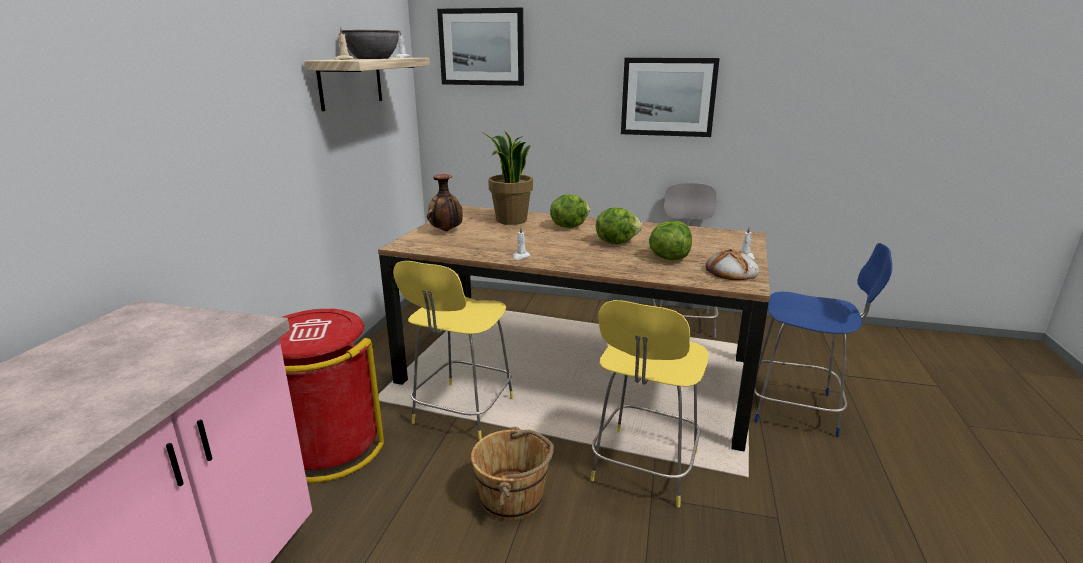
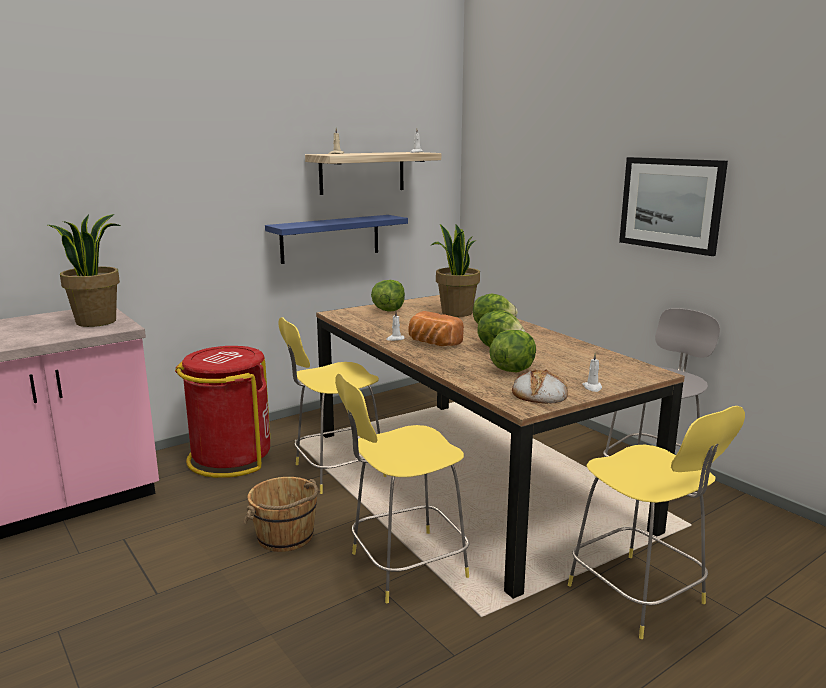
camera: 40 degrees right, 5 degrees down
(185, 329) = (96, 321): none -> potted plant
(336, 163) = (330, 238): none -> blue shelf
(373, 58) = (375, 153): grey bowl -> none
(446, 231) = (388, 310): vase -> lettuce
(481, 47) = (510, 143): picture -> none
(560, 252) = (432, 343): none -> bread
(797, 409) = (639, 597): blue stool -> yellow stool

